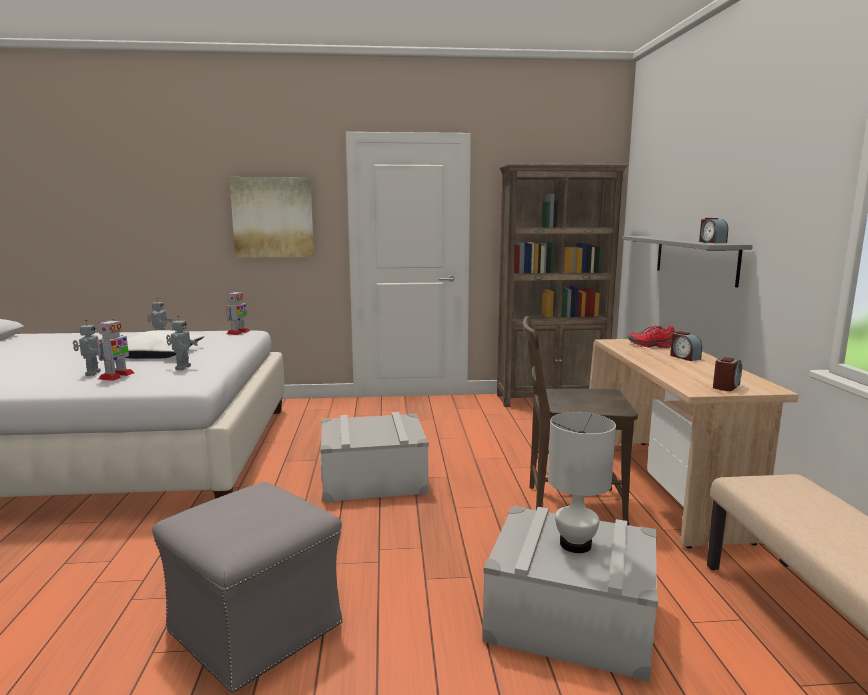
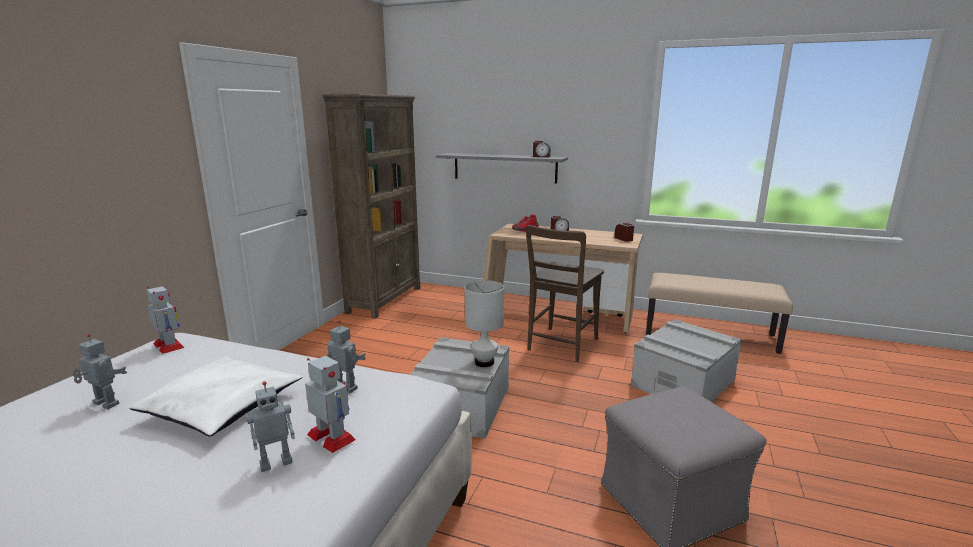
camera: 65 degrees left, 5 degrees up
(92, 373) = (276, 462): toy robot -> toy robot turned 135 degrees clockwise
(273, 217) = (103, 167): picture -> none
(575, 545) = (687, 340): white table lamp -> white table lamp (484, 362)

